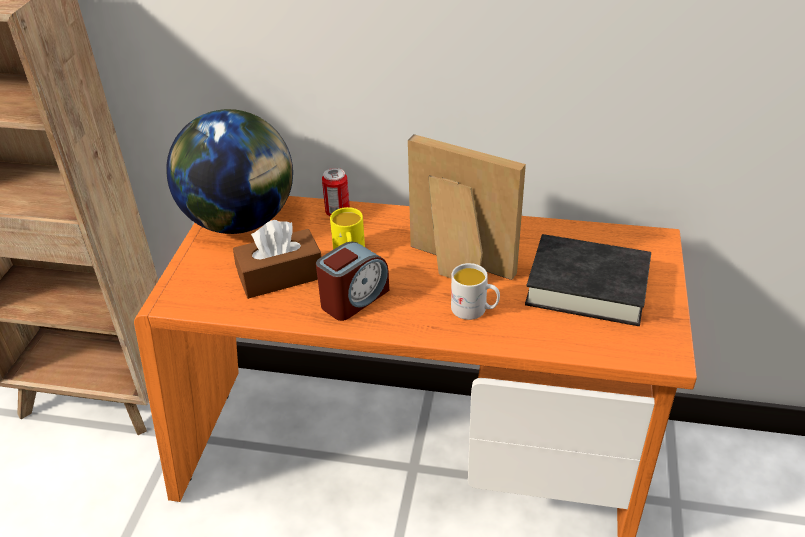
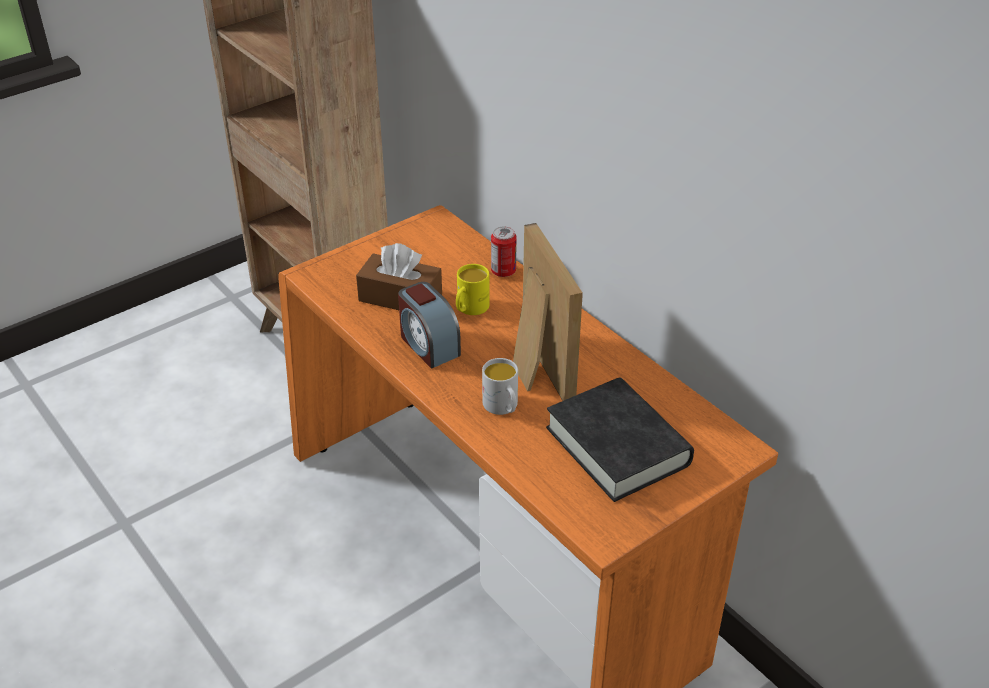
camera: 40 degrees right, 0 degrees up
(241, 221) = (425, 239): globe -> none
(354, 298) = (428, 345): alarm clock -> alarm clock turned 60 degrees clockwise

